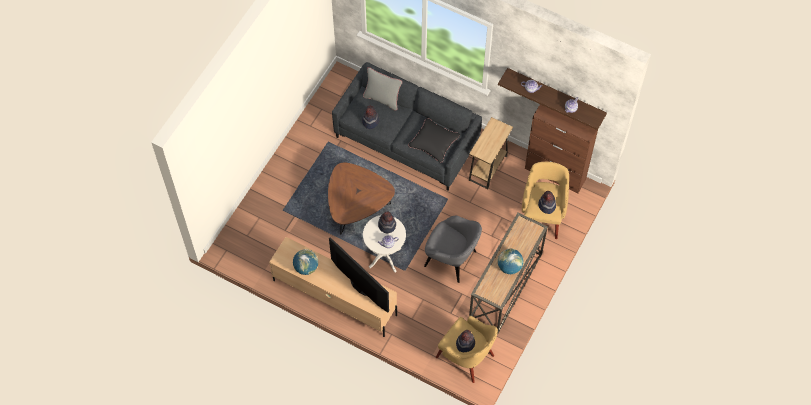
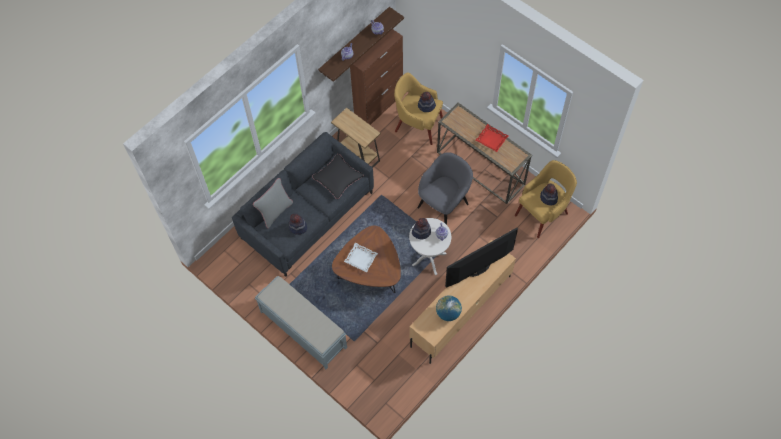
camera: 75 degrees left, 0 degrees up
(285, 164) = (303, 329): none -> grey bench
(354, 185) = (360, 259): none -> white tray
(509, 267) = (491, 139): globe -> red tray

